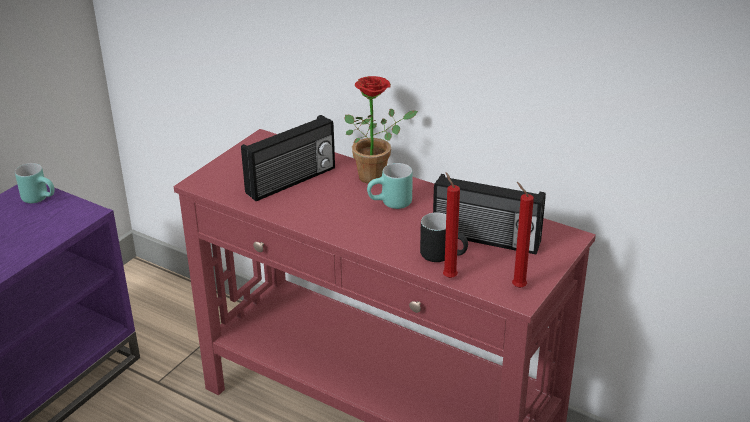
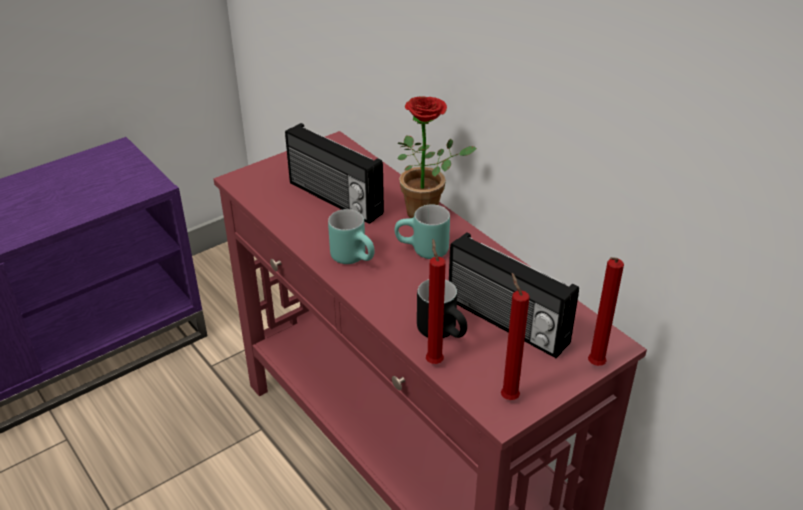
camera: 20 degrees right, 5 degrees up
(41, 198) = (122, 161): turquoise mug -> turquoise mug (355, 258)
(292, 181) = (334, 199): radio -> radio turned 60 degrees clockwise
(566, 253) = (594, 366): none -> red candle

